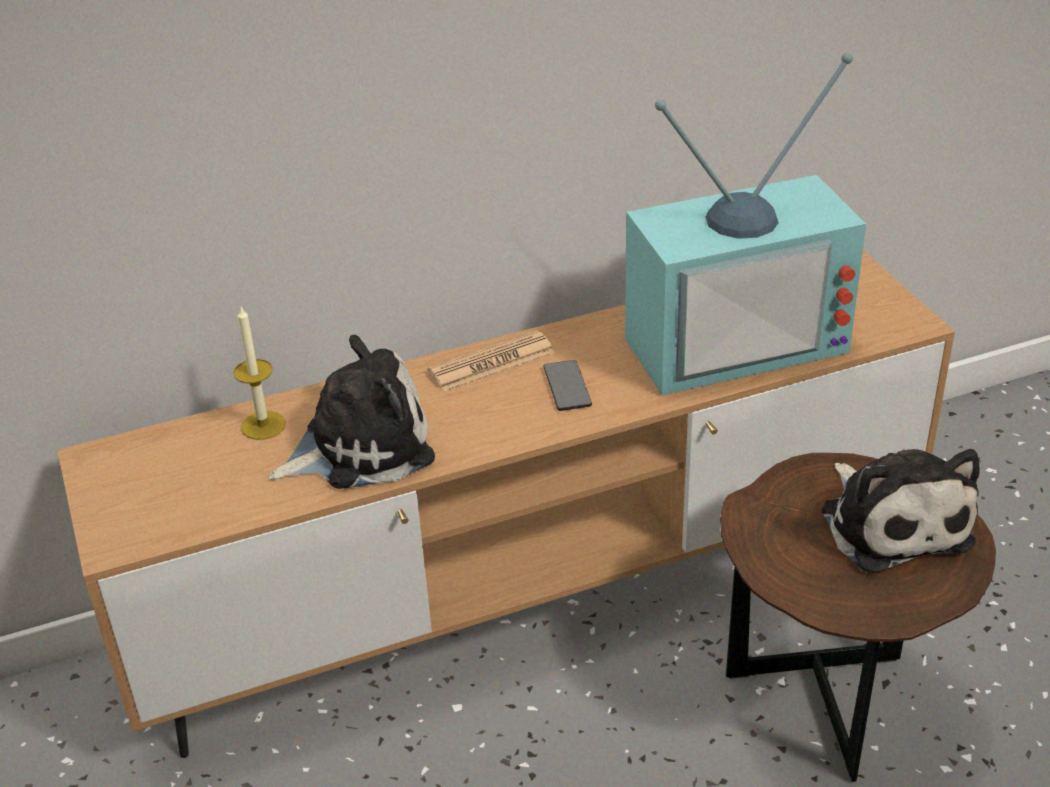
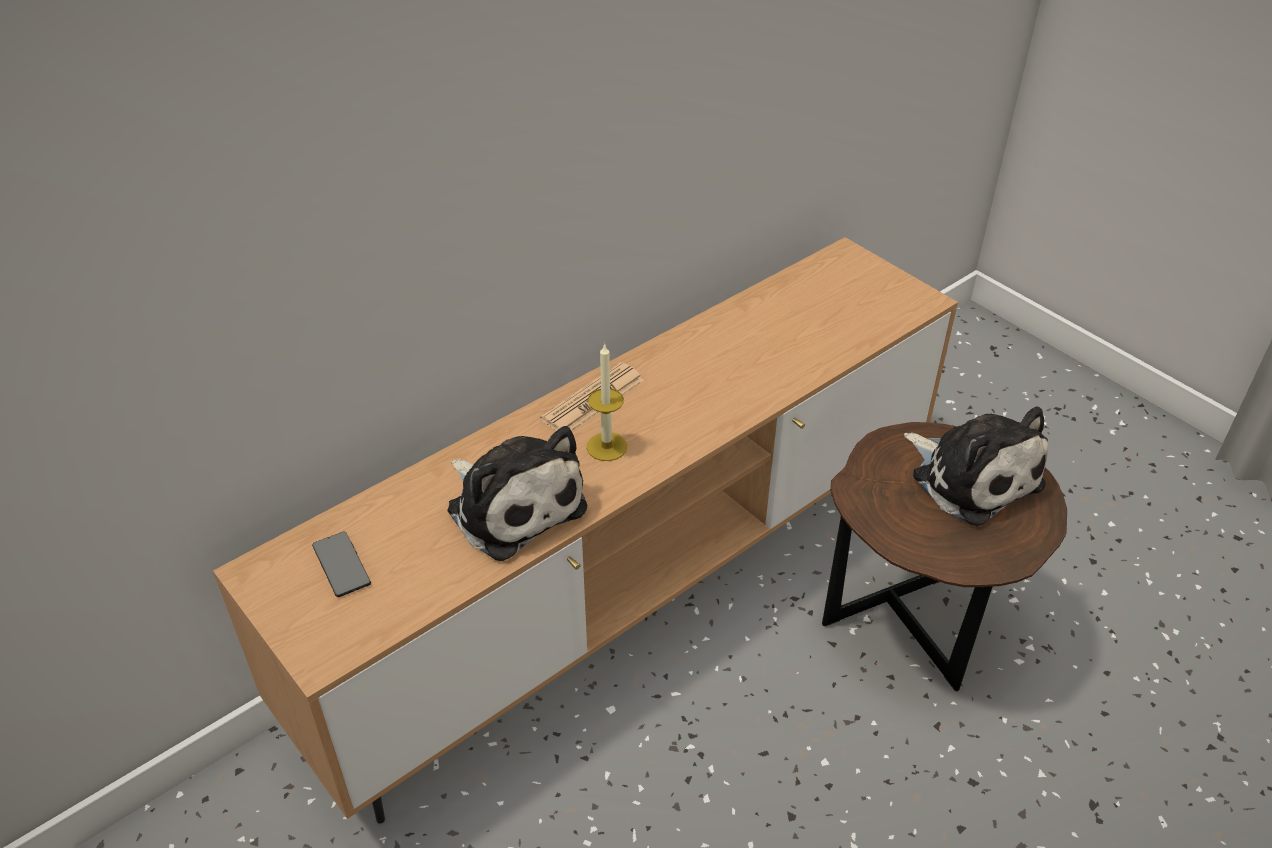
camera: 20 degrees left, 5 degrees up
(263, 425) = (410, 503): candle -> candle (606, 446)
(360, 446) = (513, 505): plush toy -> plush toy turned 90 degrees clockwise
(567, 387) = (670, 410): phone -> phone (341, 565)
(734, 338) = (788, 339): television -> none

